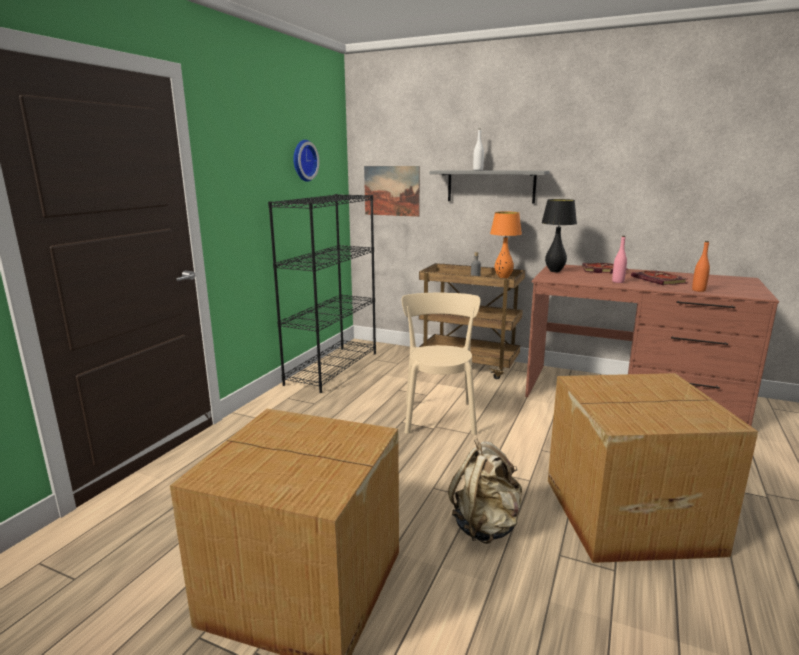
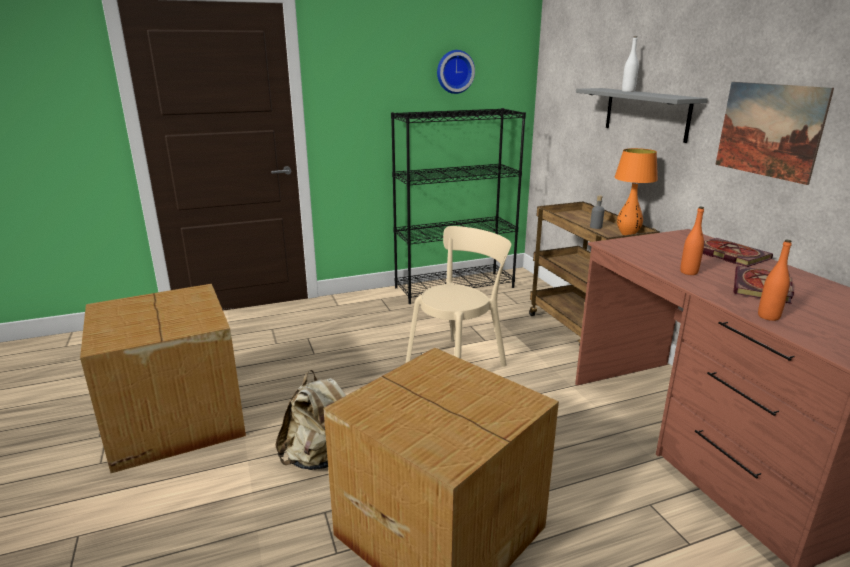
camera: 45 degrees right, 5 degrees up
(391, 191) = (563, 109): picture -> picture (769, 130)
(554, 271) = (655, 239): black table lamp -> none
(618, 282) = (688, 272): pink bottle -> orange bottle

